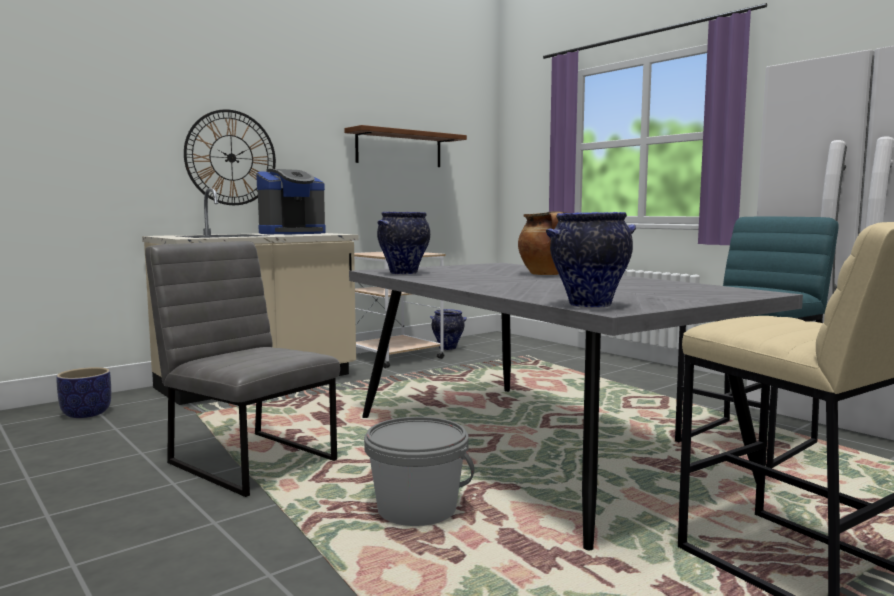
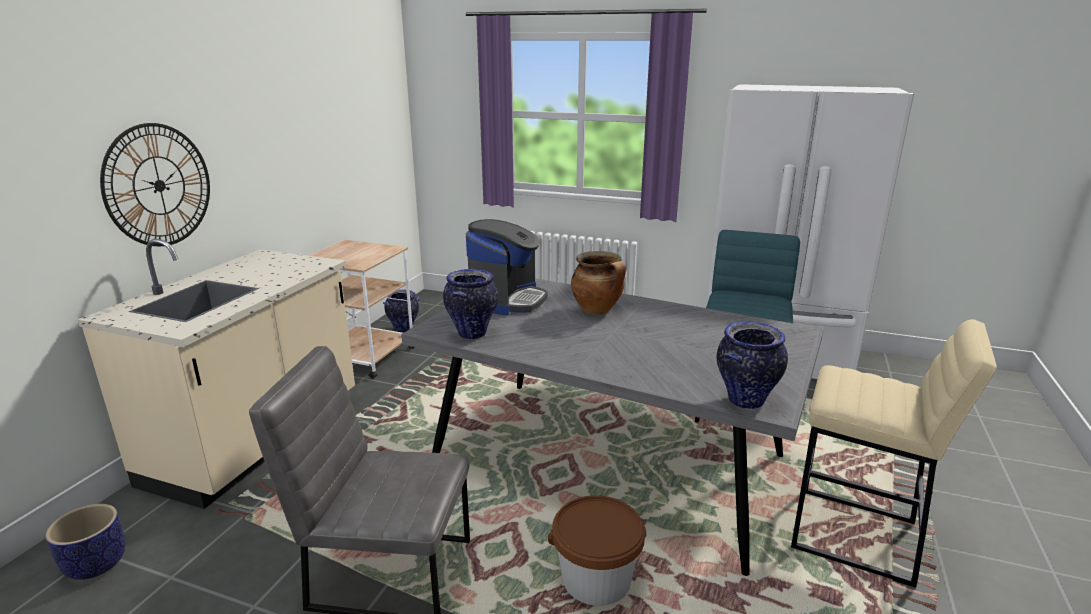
camera: 30 degrees left, 15 degrees up
(292, 233) = (258, 265): coffee machine -> coffee machine (507, 300)
(399, 149) = (326, 127): brown shelf -> none
(417, 509) = (596, 579): grey bucket -> brown bucket

